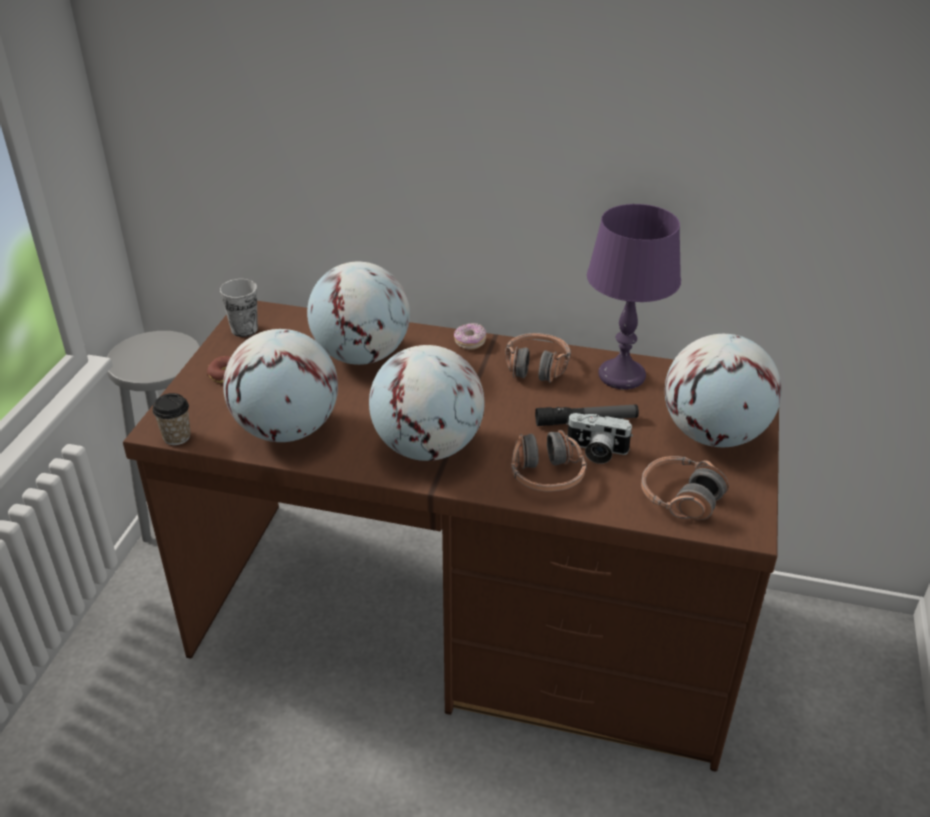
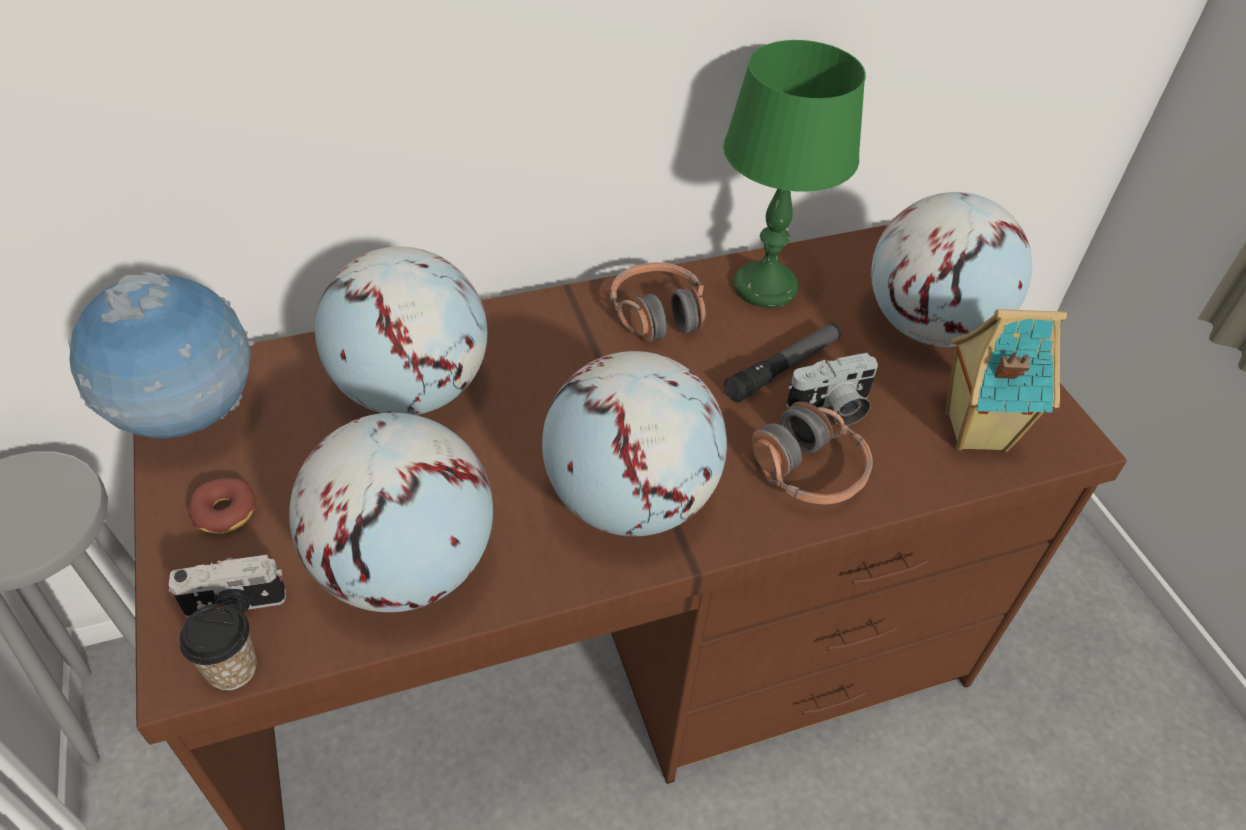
camera: 35 degrees left, 10 degrees up
(199, 413) = (236, 605): none -> camera
(244, 329) = (189, 418): cup -> globe
(470, 342) = (544, 310): donut -> none
(621, 375) = (765, 286): purple table lamp -> green table lamp
(680, 498) = (973, 430): headphones -> toy house

